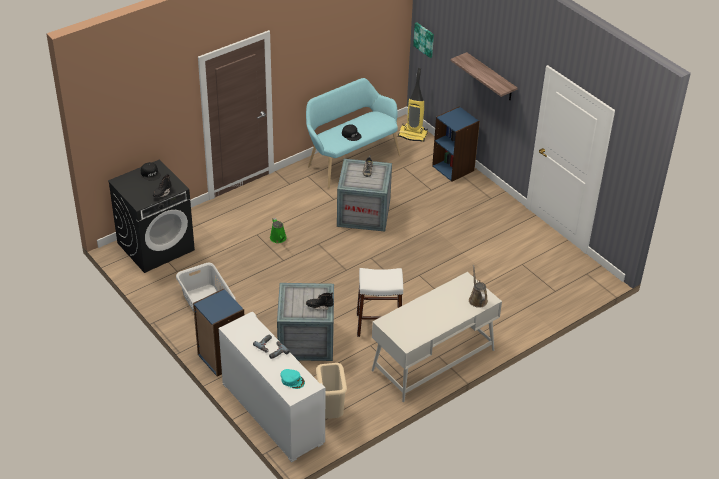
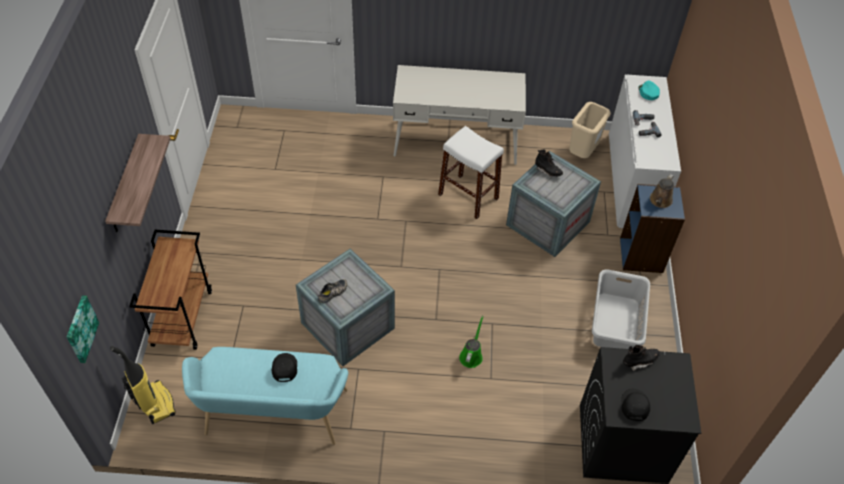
camera: 140 degrees left, 10 degrees up
(453, 168) = (182, 317): blue bookcase -> brown cart
(477, 299) = (415, 77): brown watering can -> brown watering can (660, 201)

